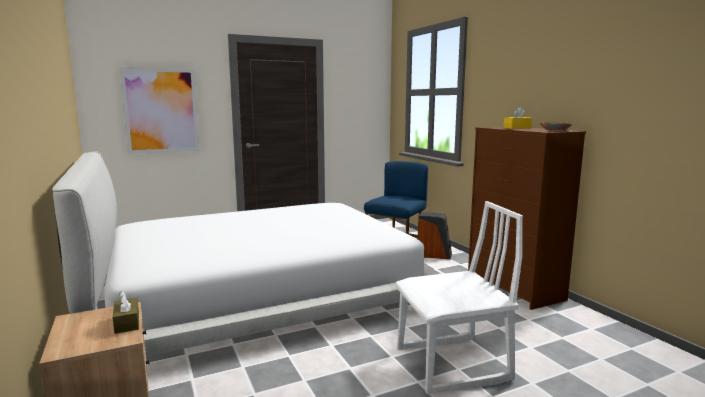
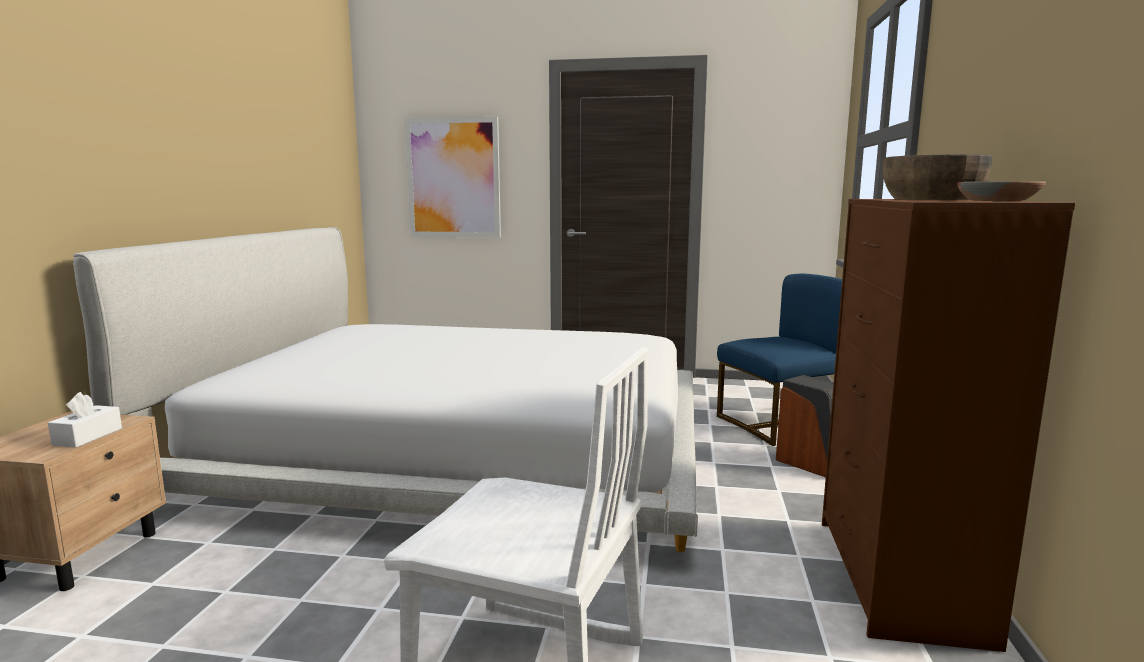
camera: 35 degrees right, 0 degrees up
(127, 323) = (88, 436): brown tissue box -> white tissue box
(517, 128) = (931, 199): yellow tissue box -> brown bowl

